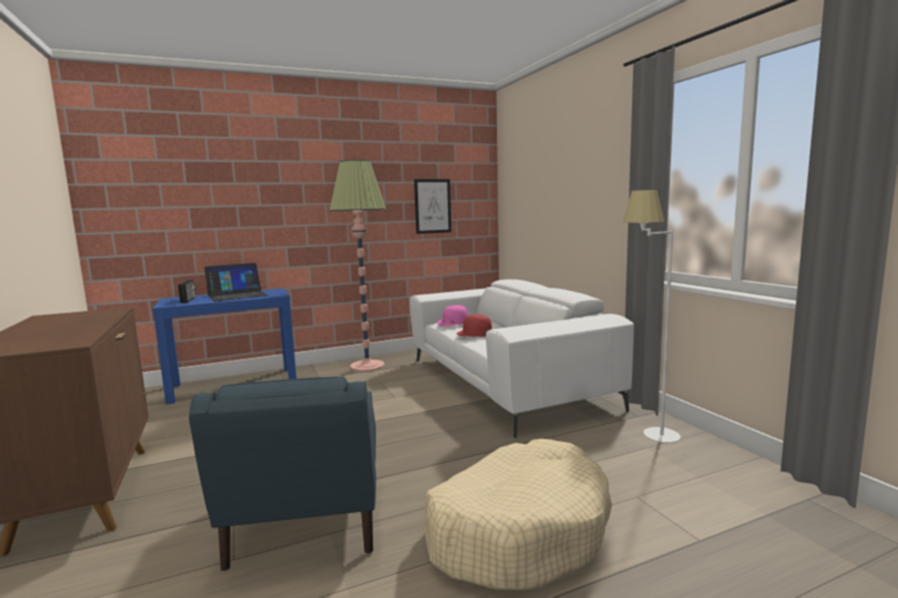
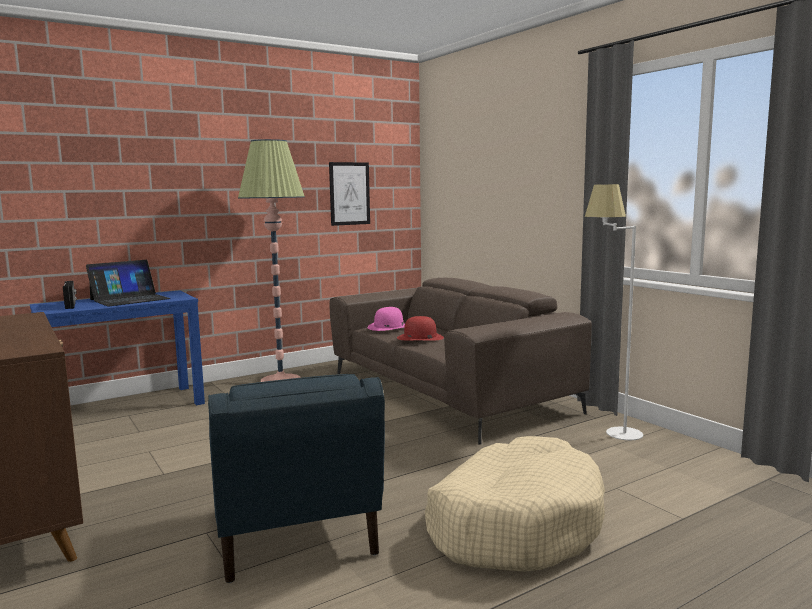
camera: 10 degrees left, 0 degrees up
(504, 382) = (447, 392): white sofa -> brown sofa

